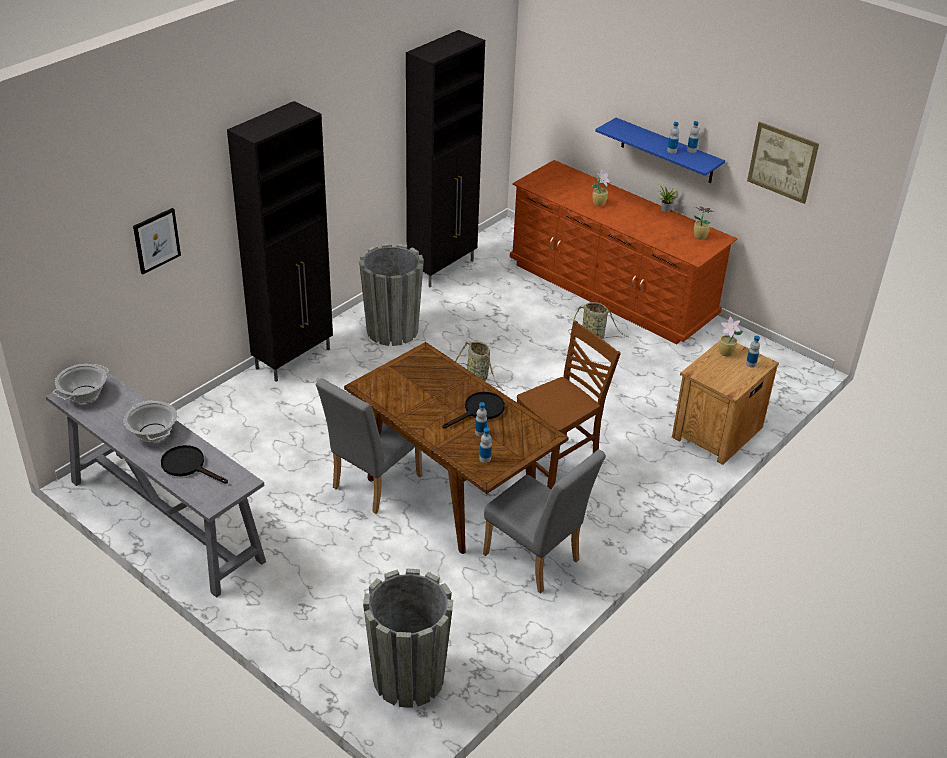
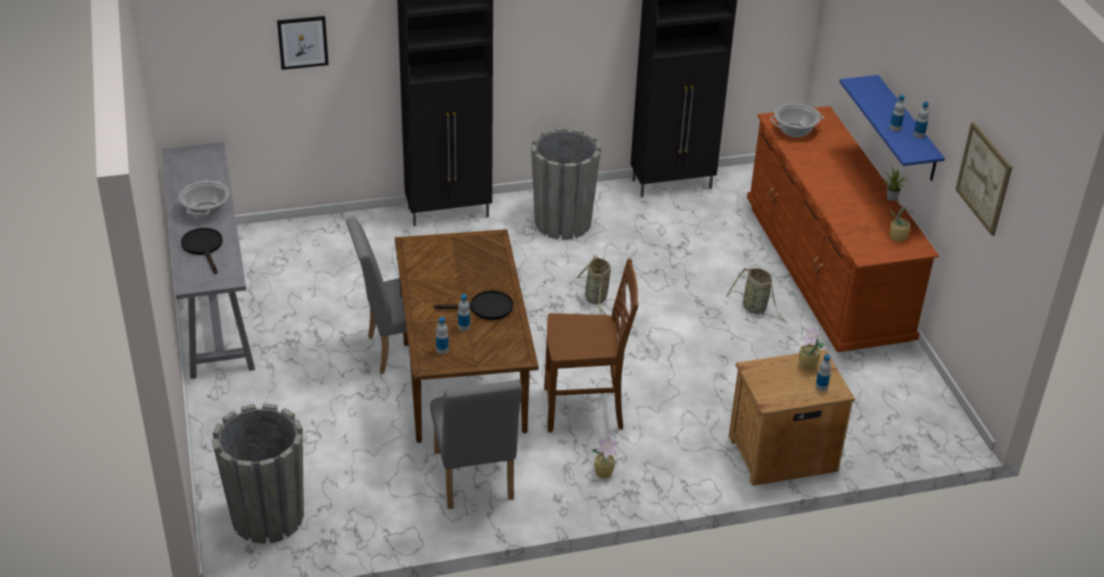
camera: 35 degrees right, 0 degrees up
(84, 394) = (189, 159): cooking pot -> cooking pot (795, 130)
(599, 203) = (826, 165): potted plant -> potted plant (604, 473)

